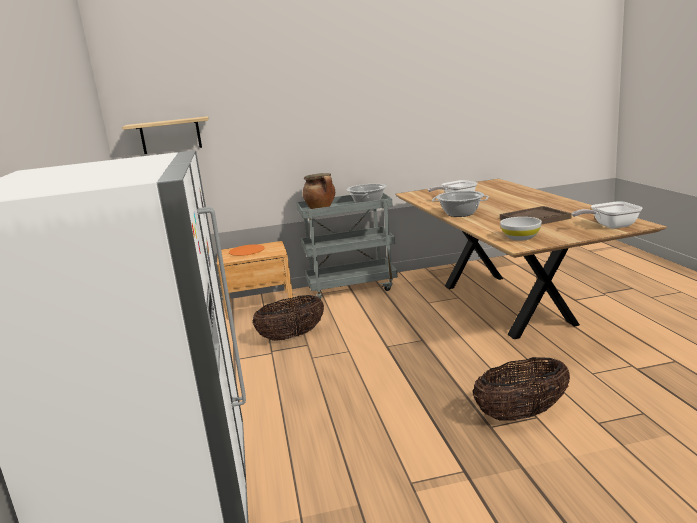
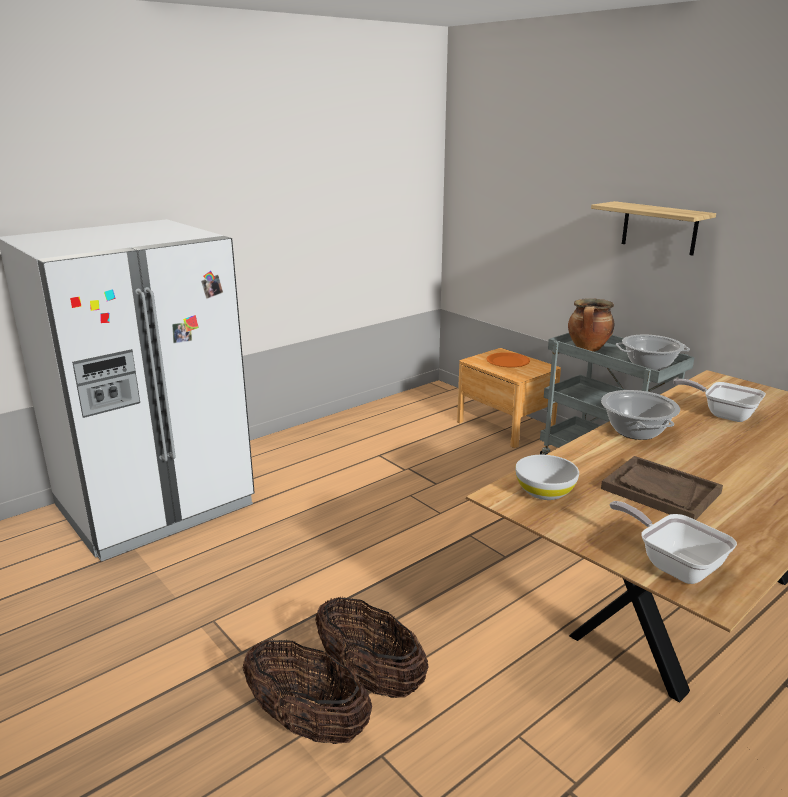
camera: 60 degrees right, 5 degrees up
(170, 135) = (489, 206): shelf -> shelf (659, 228)
(292, 336) = (447, 469): basket -> basket (307, 723)

